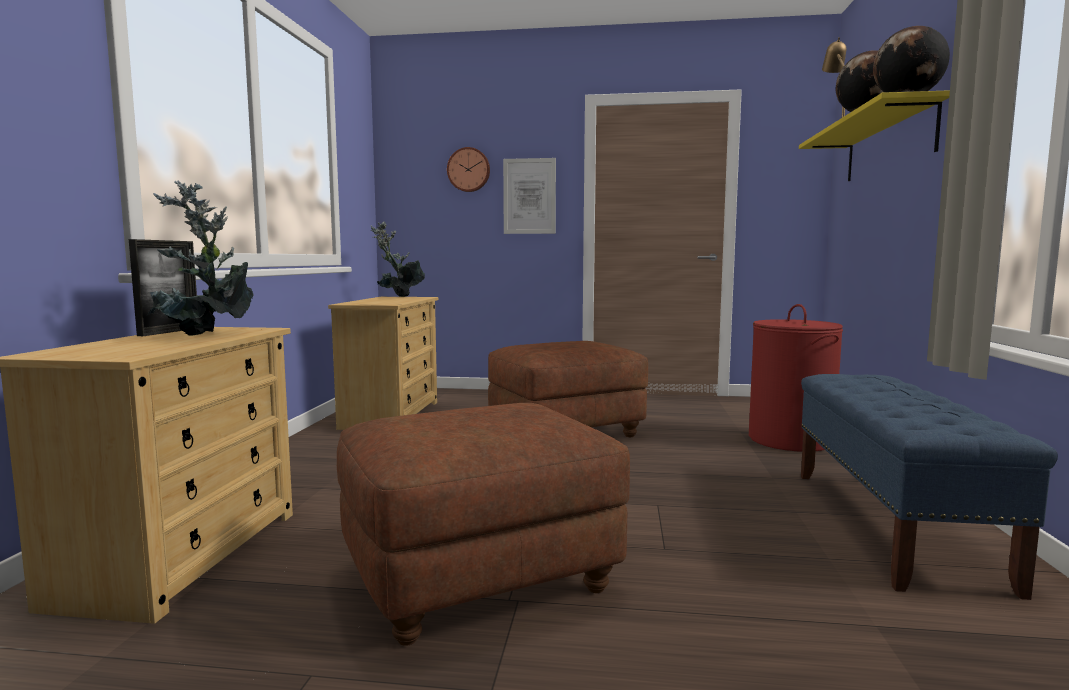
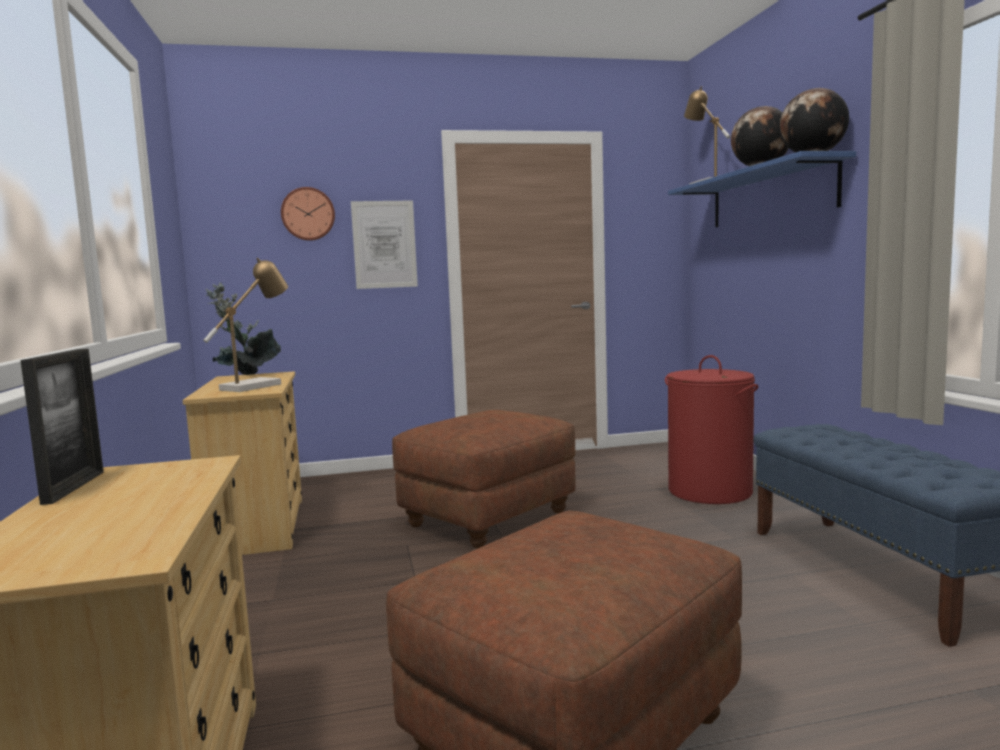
camera: 20 degrees left, 0 degrees up
(207, 336) = (158, 489): potted plant -> none
(391, 301) = (256, 386): none -> table lamp
(888, 145) = (770, 196): yellow shelf -> blue shelf

